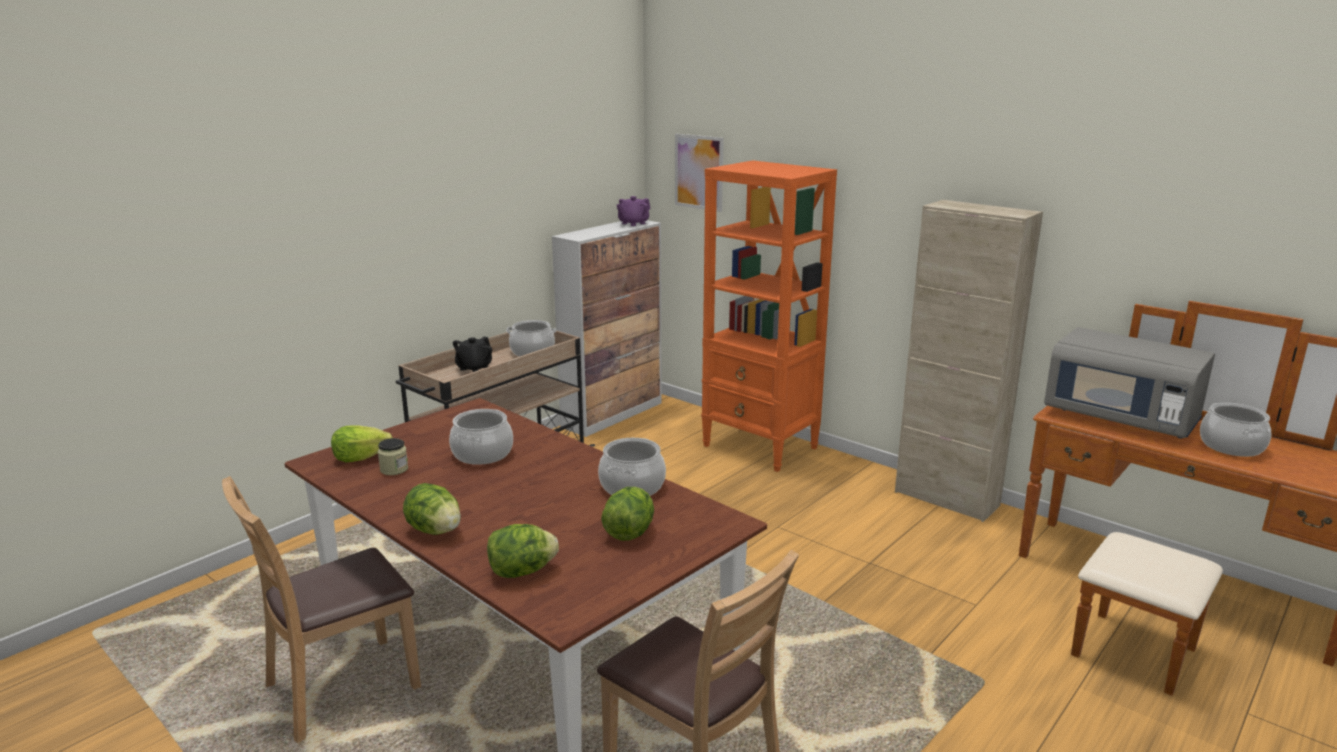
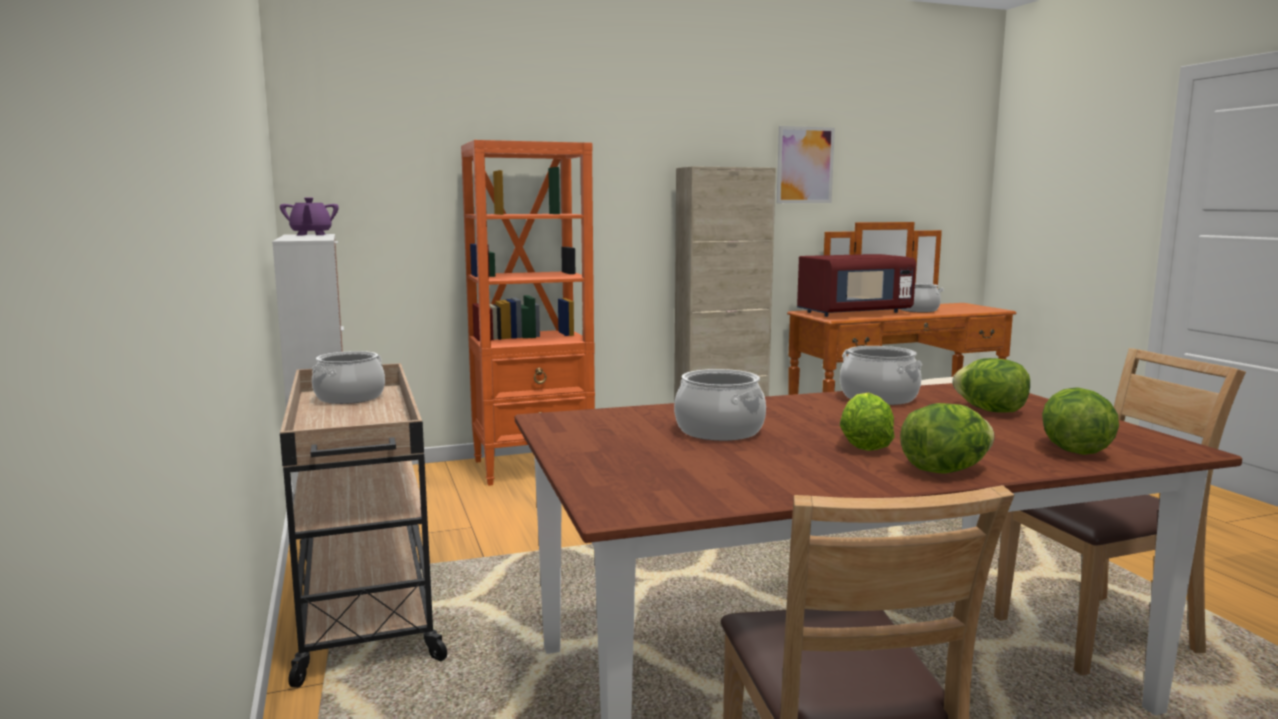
camera: 60 degrees left, 10 degrees down
(360, 458) = (646, 484): lettuce -> lettuce (864, 445)
(394, 469) = (717, 471): jar -> none
(474, 368) = (338, 424): black teapot -> none
(699, 172) = (373, 167): picture -> picture (805, 165)
(1120, 418) = (853, 313): grey microwave -> red microwave

